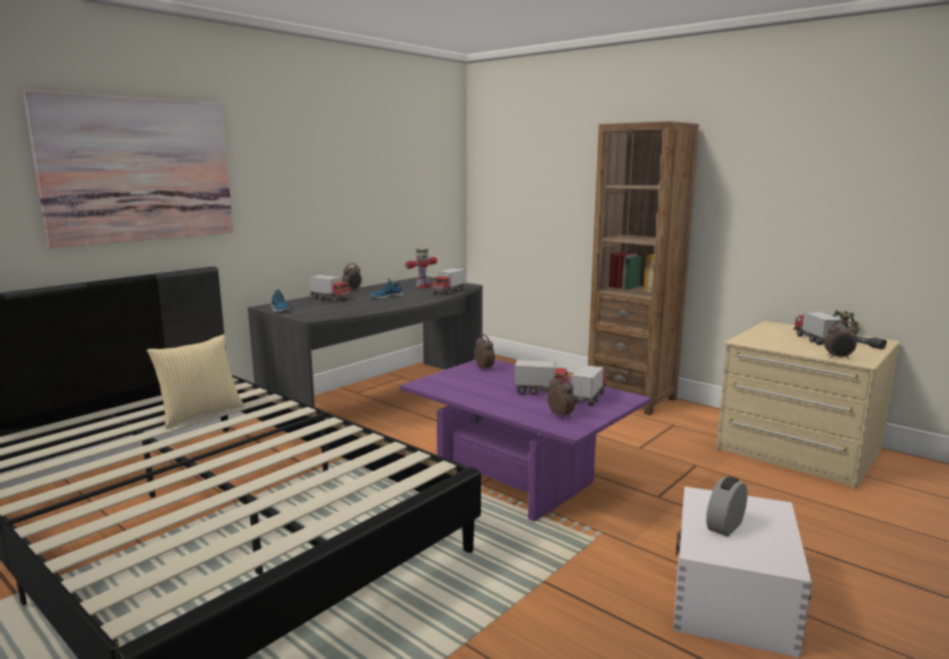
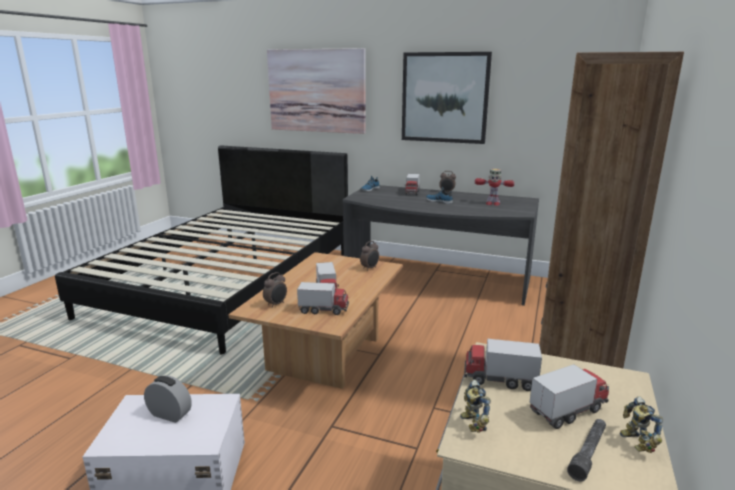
camera: 70 degrees right, 5 degrees up
(200, 413) = (279, 230): pillow -> none
(326, 174) = (444, 98): none -> picture
(448, 292) = (484, 212): toy truck -> toy truck (499, 380)
(520, 480) = (327, 355): purple coffee table -> brown coffee table
(838, 358) = (471, 424): alarm clock -> toy robot

